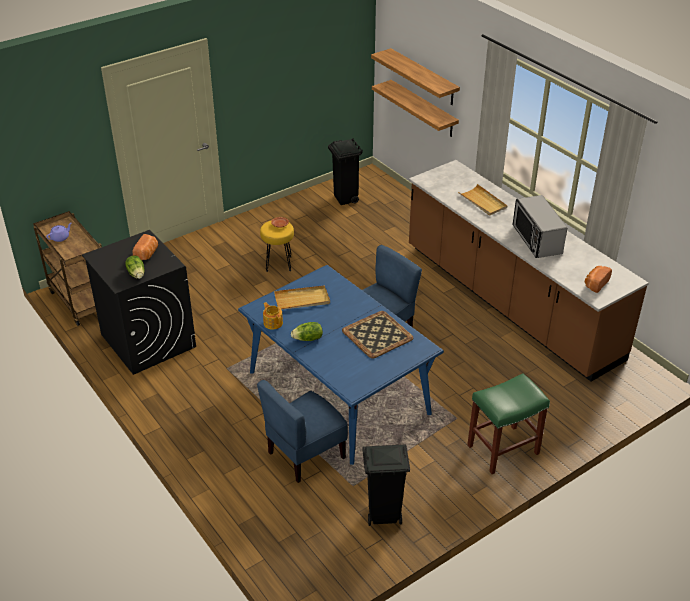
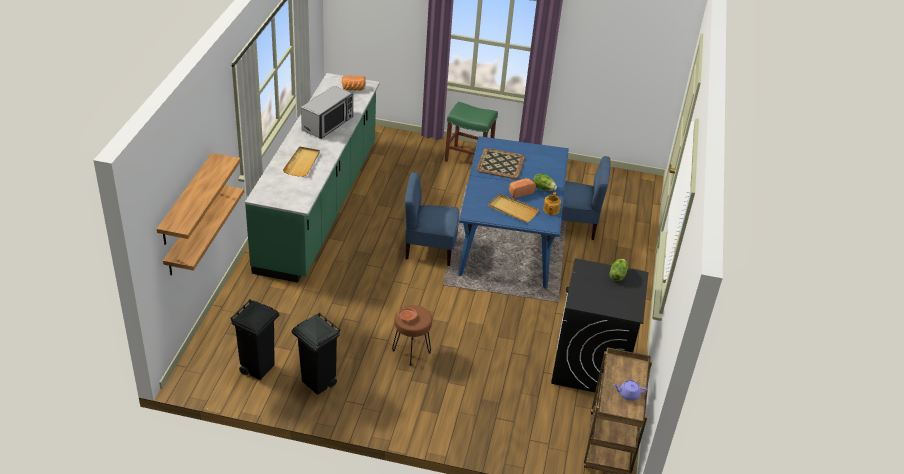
camera: 135 degrees left, 0 degrees up
(147, 254) = (591, 286): bread -> bread (520, 192)
(279, 263) = (411, 351): yellow stool -> brown stool
(383, 515) = (571, 178): black trash can -> black trash can (318, 383)
(509, 302) = (319, 206): brown counter -> green counter

